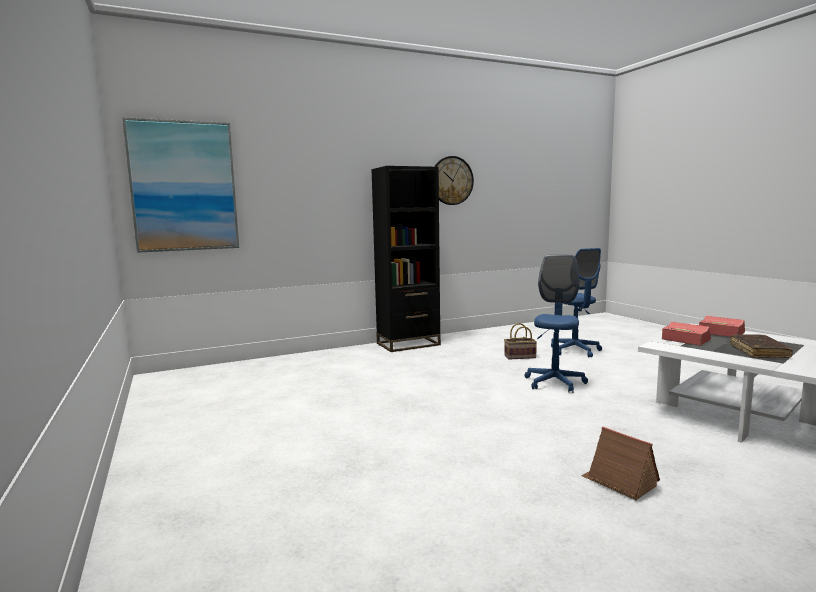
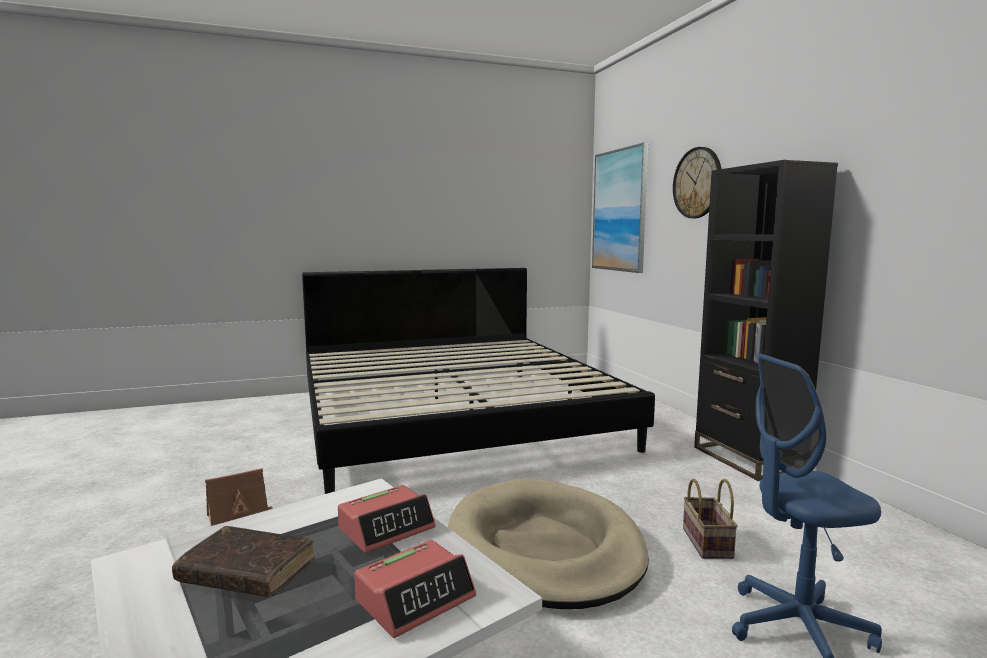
camera: 95 degrees right, 0 degrees up
(309, 424) = (453, 417): none -> bed
(451, 180) = (912, 176): wall clock -> wall clock (697, 183)
(554, 383) = (544, 548): blue office chair -> beige dog bed

